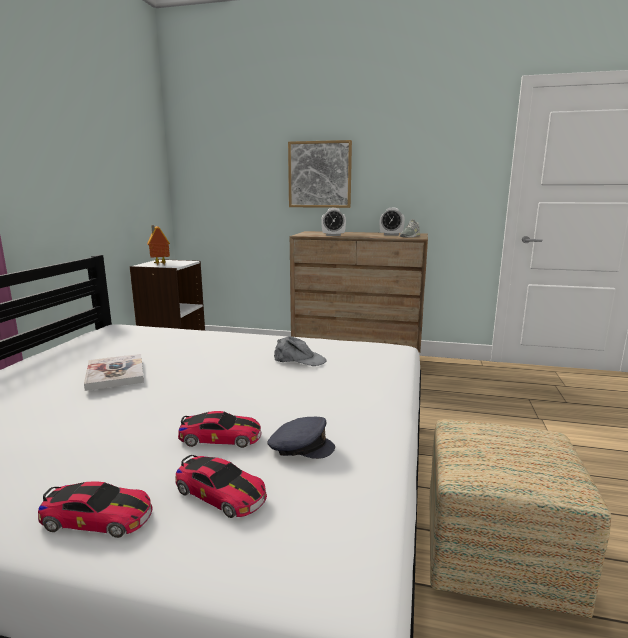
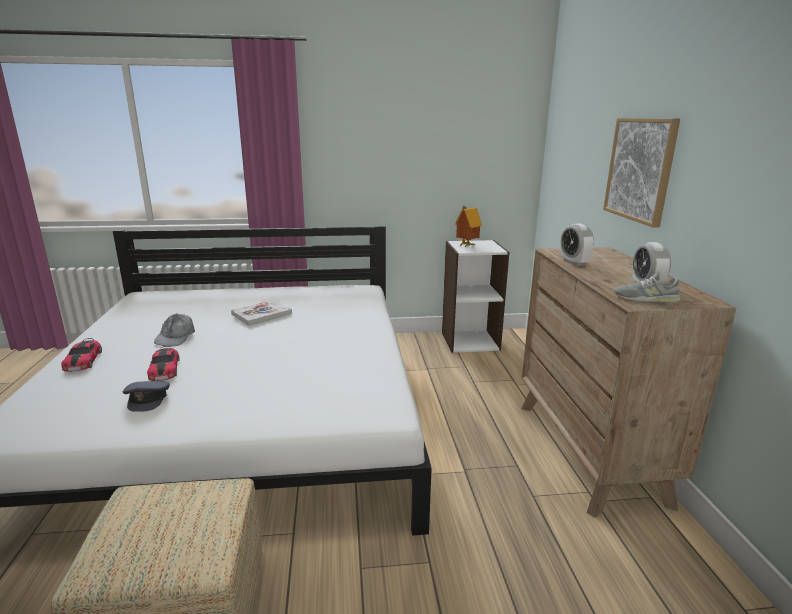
camera: 70 degrees right, 5 degrees up
(220, 493) = (93, 384): toy car -> none
(299, 360) = (324, 369): grey cap -> grey cap (175, 336)

